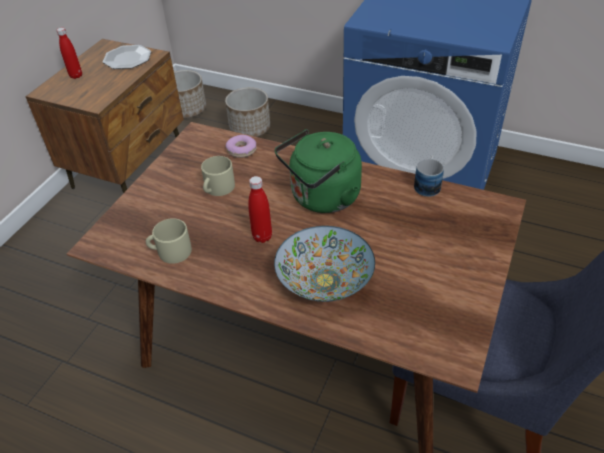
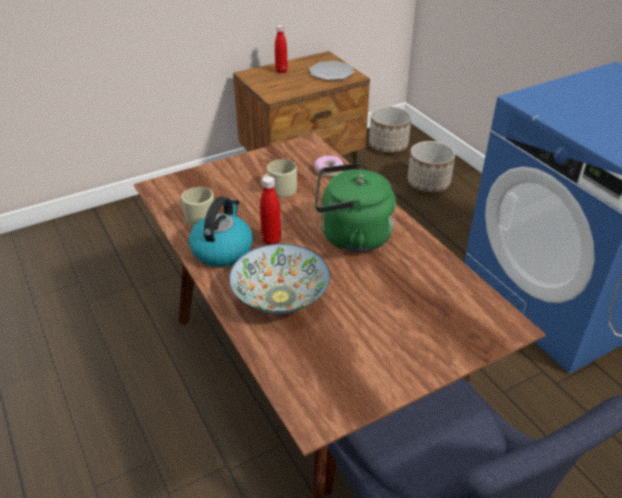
camera: 35 degrees right, 5 degrees down
(229, 268) = (222, 249): none -> kettle
(428, 184) = (459, 271): mug -> none

